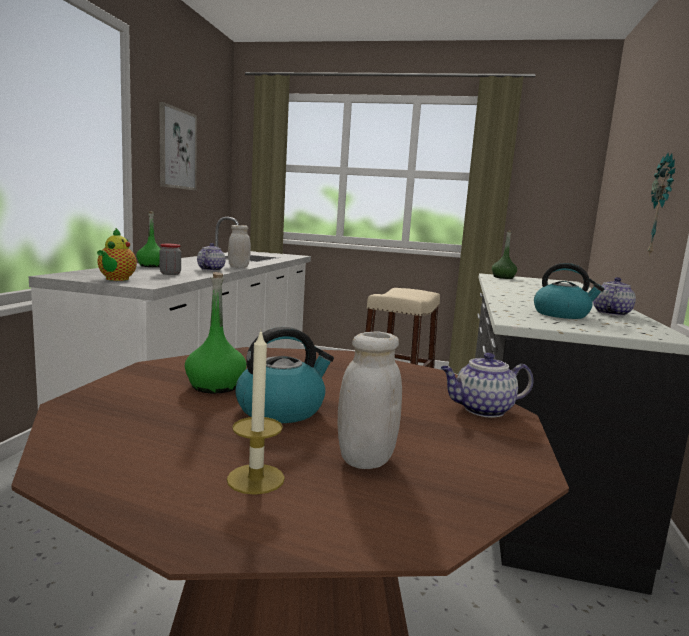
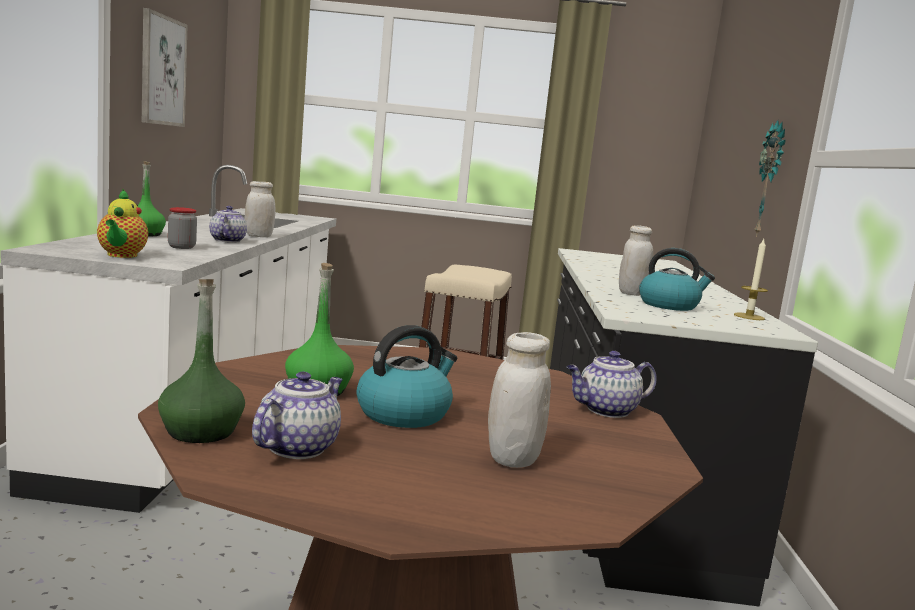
camera: 10 degrees left, 0 degrees up
(255, 479) = (419, 479): candle -> candle (749, 316)
(503, 277) = (589, 255): green bottle -> green bottle (200, 431)
(529, 305) = (631, 293): none -> white jar
(611, 313) = (719, 303): teapot -> teapot (298, 447)

